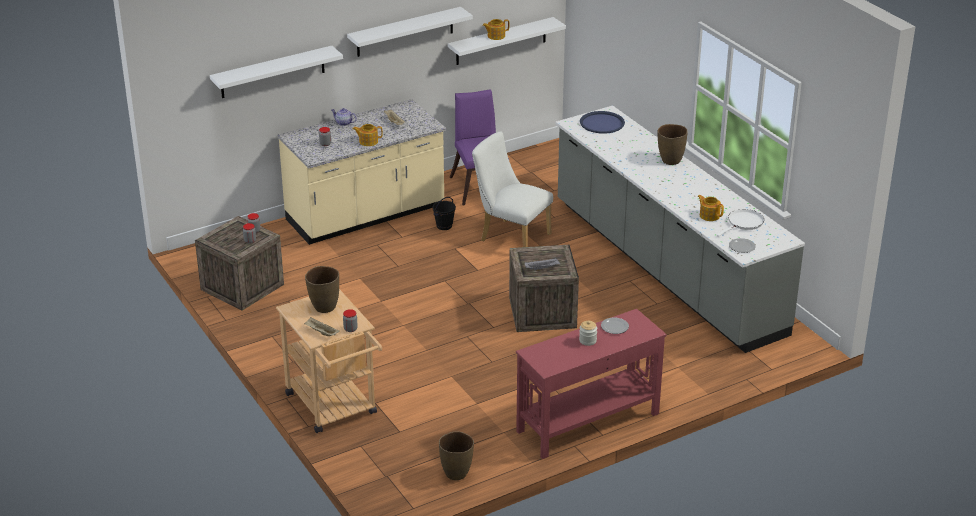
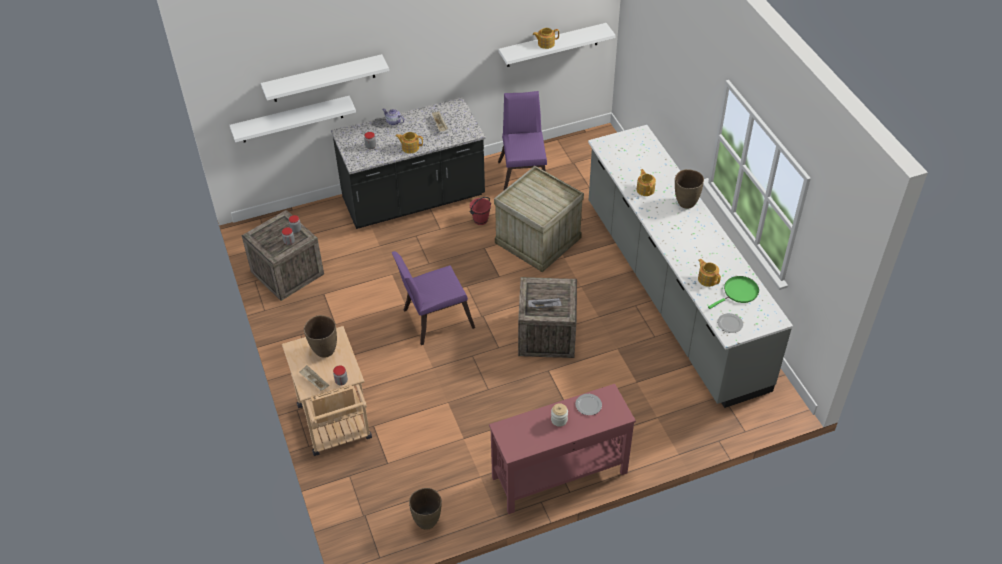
camera: 10 degrees right, 15 degrees up
(366, 215) = (413, 199): beige counter -> black counter
(405, 32) = (455, 40): white shelf -> white shelf (291, 119)
(416, 311) = (433, 319): none -> purple chair
(444, 226) = (480, 220): black bucket -> red bucket
(510, 236) = (538, 239): white chair -> crate
(602, 123) = (631, 147): blue tray -> none
(626, 154) = (645, 189): none -> teapot
(744, 223) = (738, 292): white frying pan -> green frying pan

